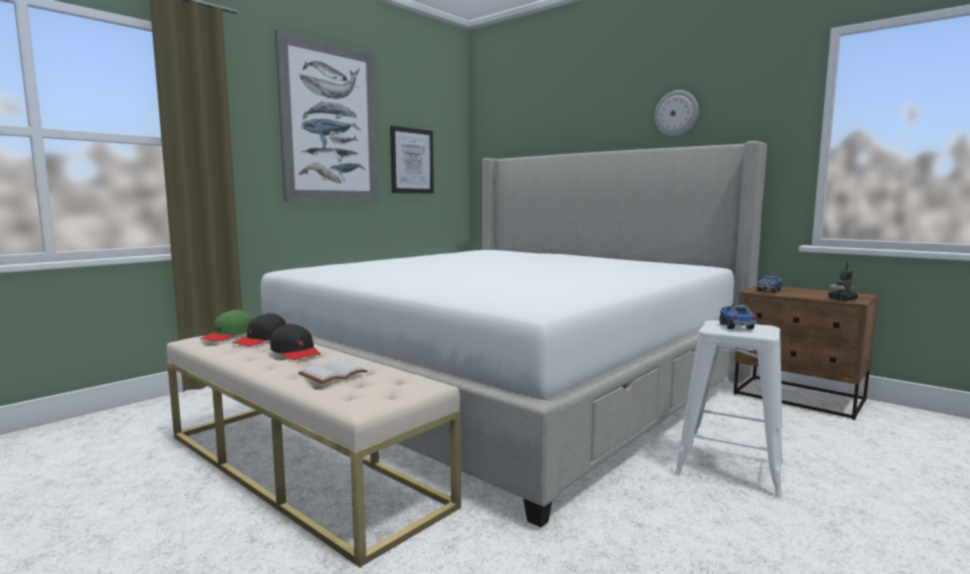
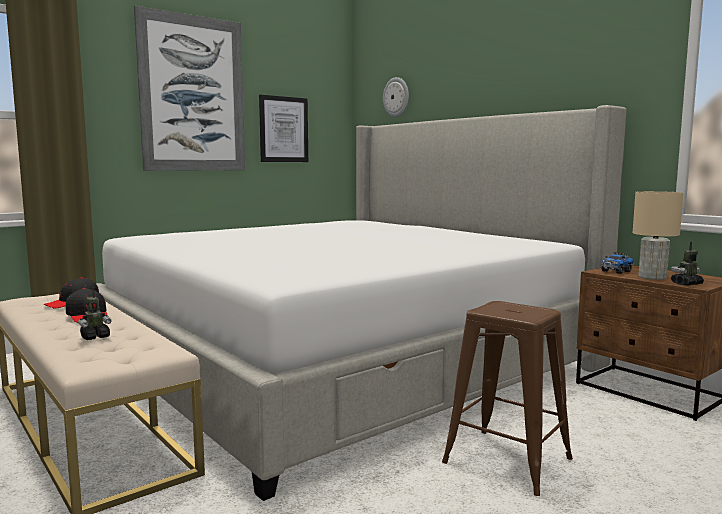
camera: 10 degrees right, 0 degrees up
(228, 335) = (49, 297): green cap -> none
(332, 373) = (95, 337): white book -> toy robot
(676, 113) = (539, 76): wall clock -> wall clock (396, 97)
(729, 468) = (507, 460): white stool -> brown stool
(736, 327) = (511, 309): toy truck -> none
(806, 295) = (653, 277): none -> beige table lamp

